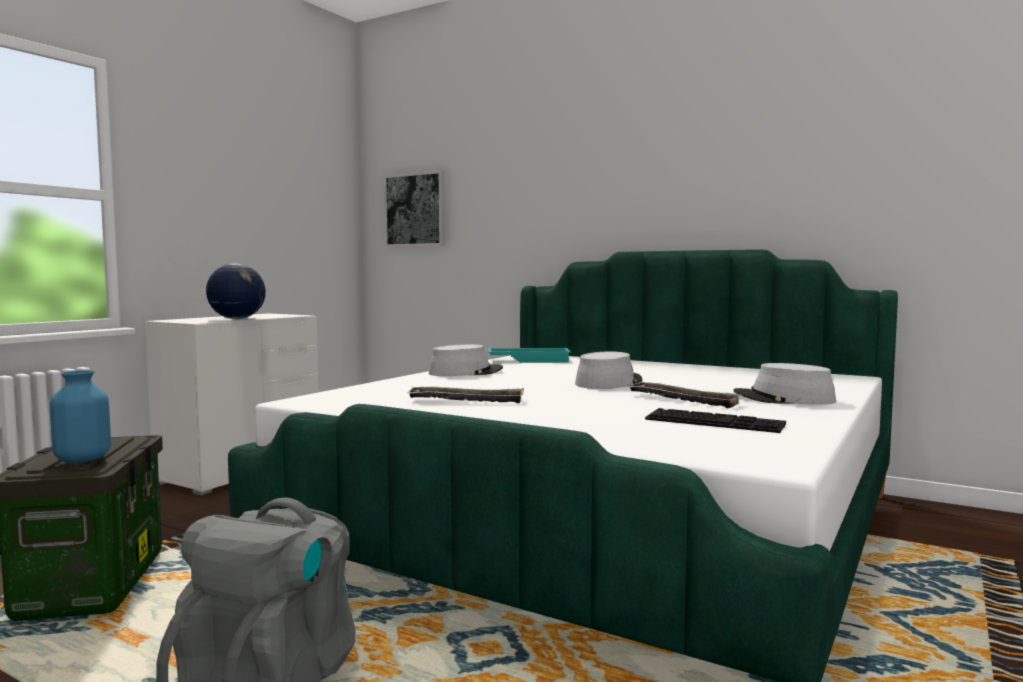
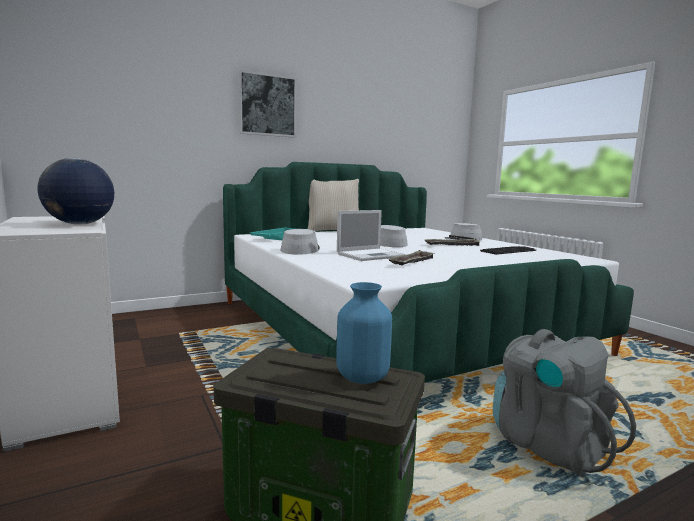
camera: 60 degrees left, 5 degrees up
(415, 210) = (86, 108): picture -> picture (267, 105)
(484, 388) = (371, 255): none -> laptop
(662, 362) = (333, 231): none -> beige pillow

